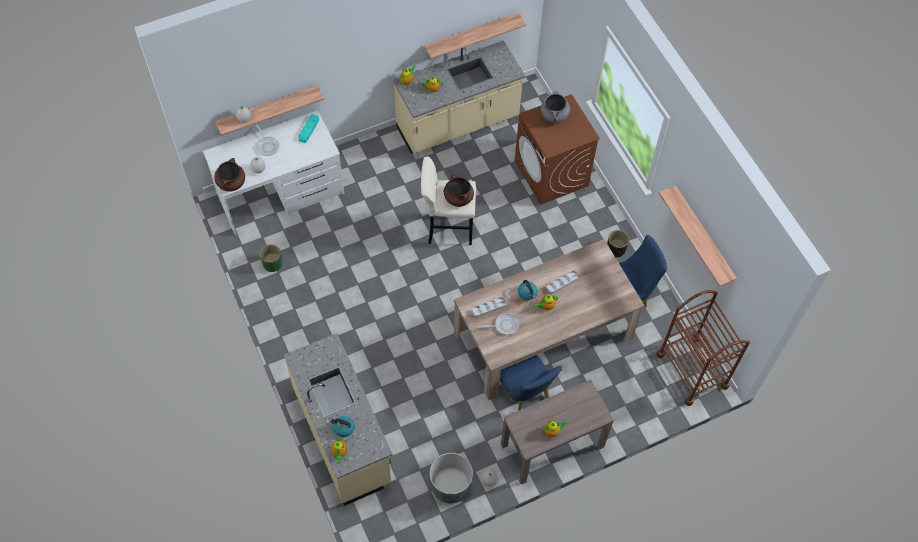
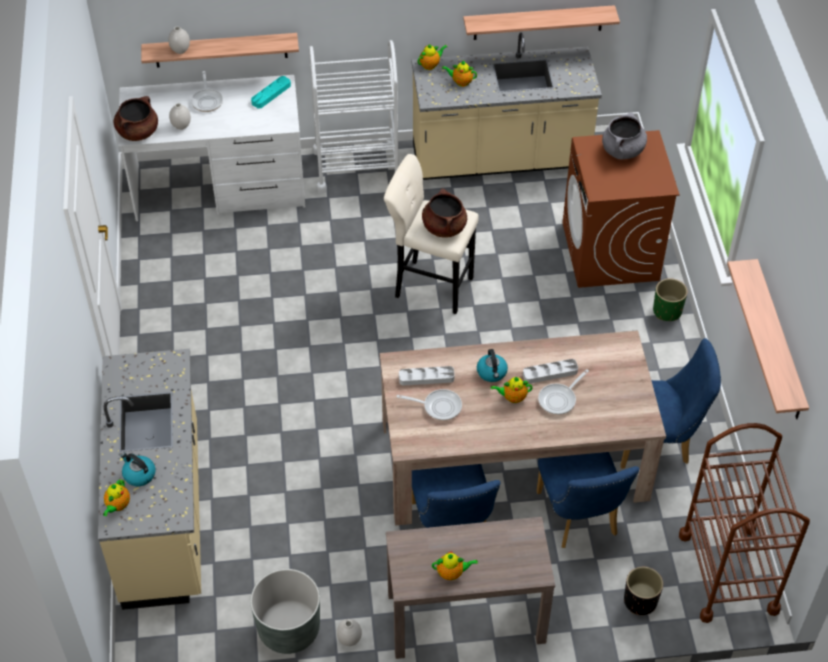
camera: 20 degrees right, 10 degrees down
(272, 264) = (169, 268): green planter -> green planter (667, 311)
(366, 155) = (356, 167): none -> white cart
(574, 299) = (559, 399): none -> frying pan
(596, 362) = (579, 519): none -> blue chair
(615, 249) = (669, 374): black planter -> black planter (640, 601)

